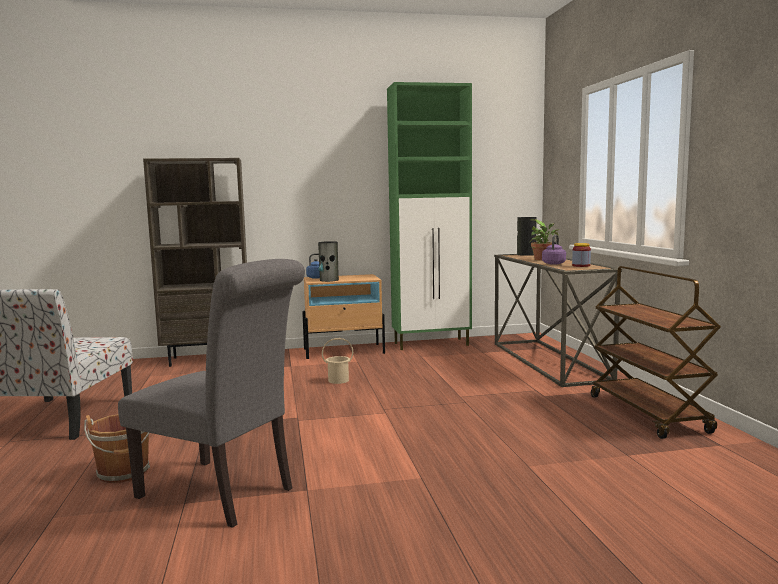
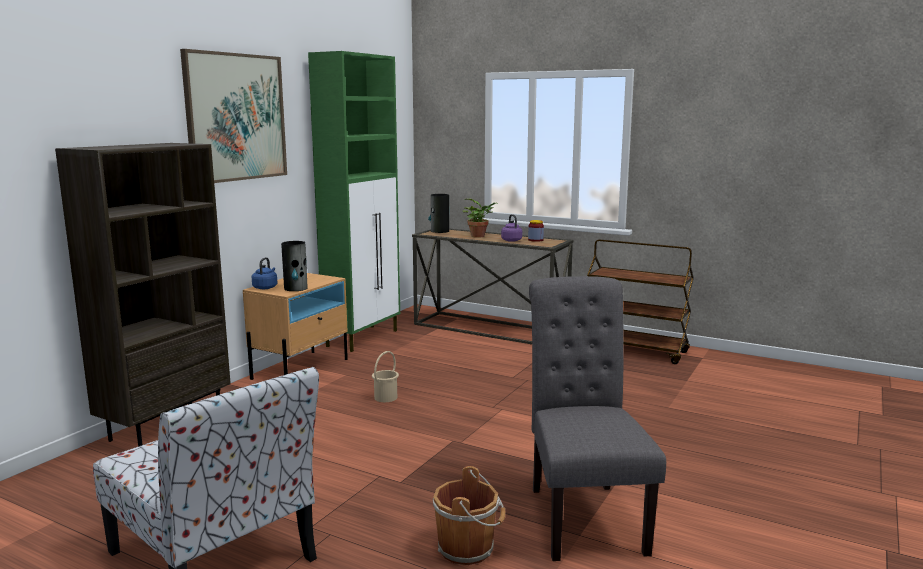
camera: 50 degrees left, 5 degrees up
(223, 494) = (582, 514): grey chair -> grey chair turned 75 degrees counterclockwise
(307, 143) = (236, 117): none -> picture

